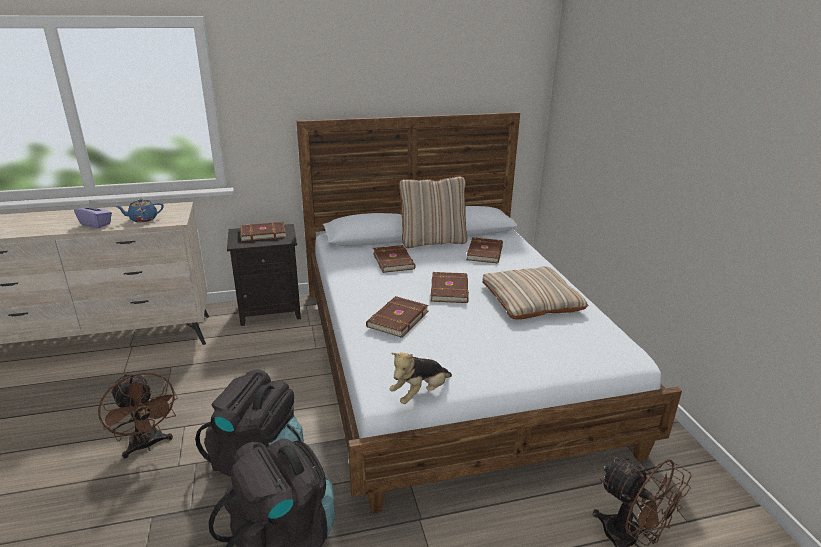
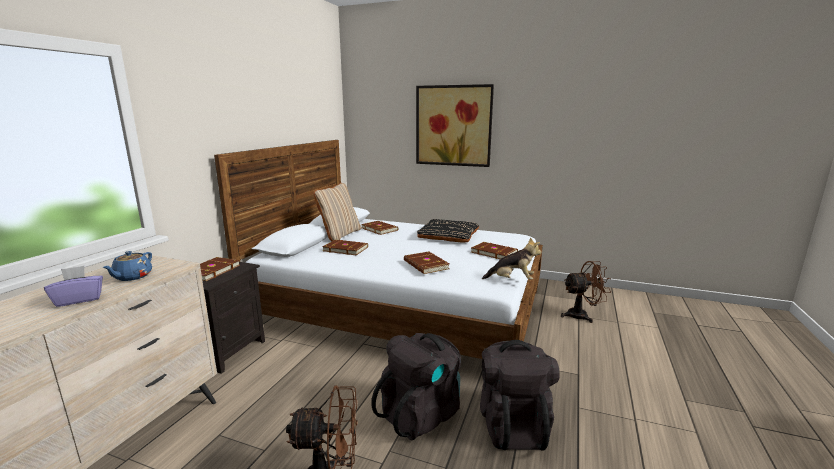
camera: 55 degrees left, 10 degrees down
(420, 393) = (512, 280): plush toy -> plush toy turned 75 degrees counterclockwise
(450, 289) = (410, 246): brown book -> brown book (494, 252)
(531, 299) = (448, 235): beige pillow -> black pillow
(652, 125) = (453, 126): none -> picture

